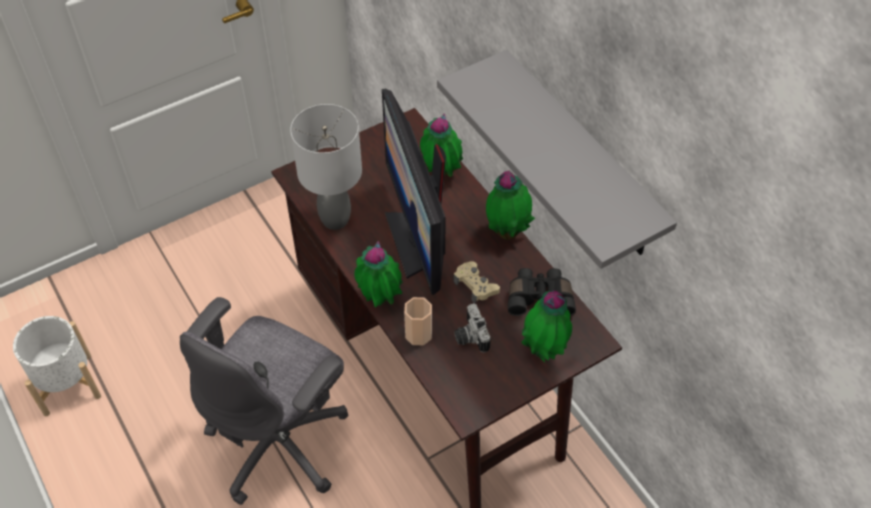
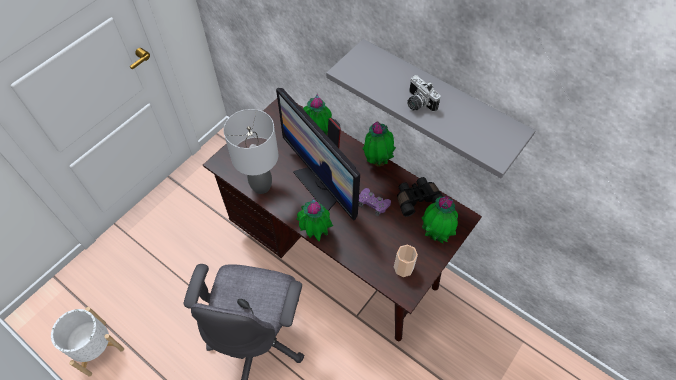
camera: 20 degrees left, 5 degrees up
(418, 334) = (351, 249): cup -> cup (403, 268)
(469, 336) = (384, 240): camera -> camera (417, 103)
(475, 285) = (373, 203): beige game controller -> purple game controller

